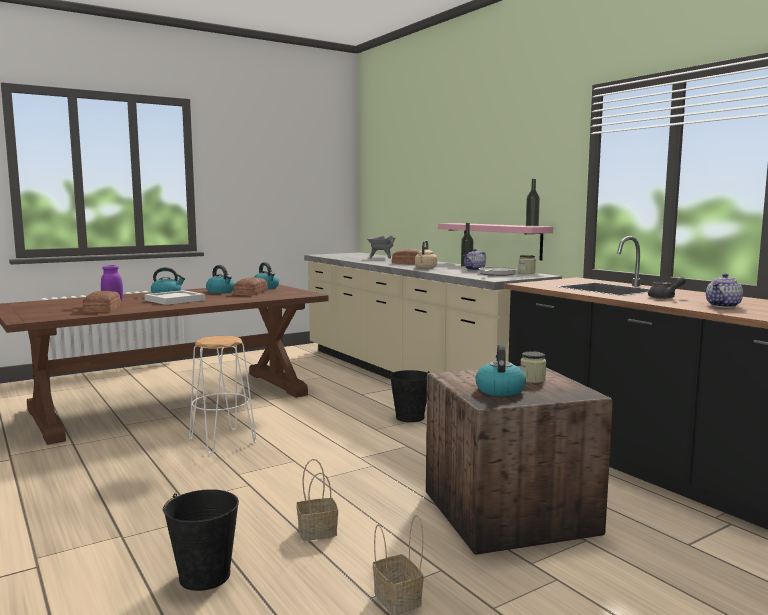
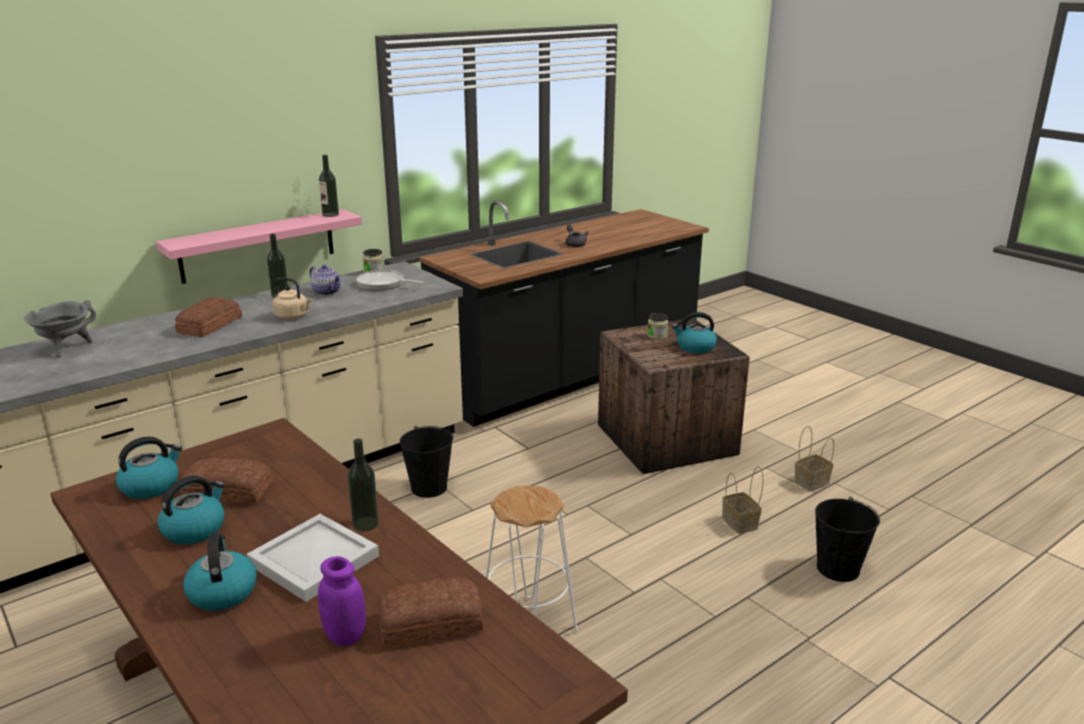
camera: 95 degrees left, 15 degrees up
(197, 303) = (365, 524): none -> bottle
(724, 306) = (615, 236): teapot -> none

